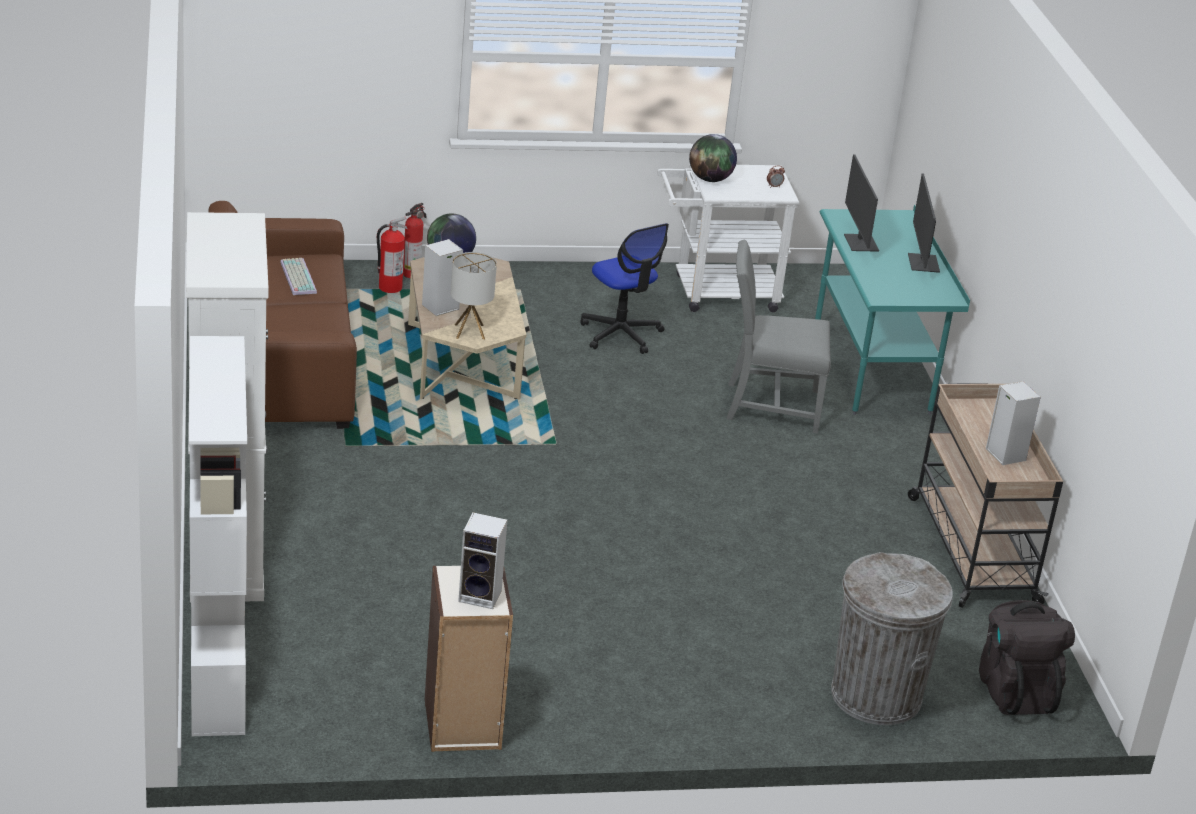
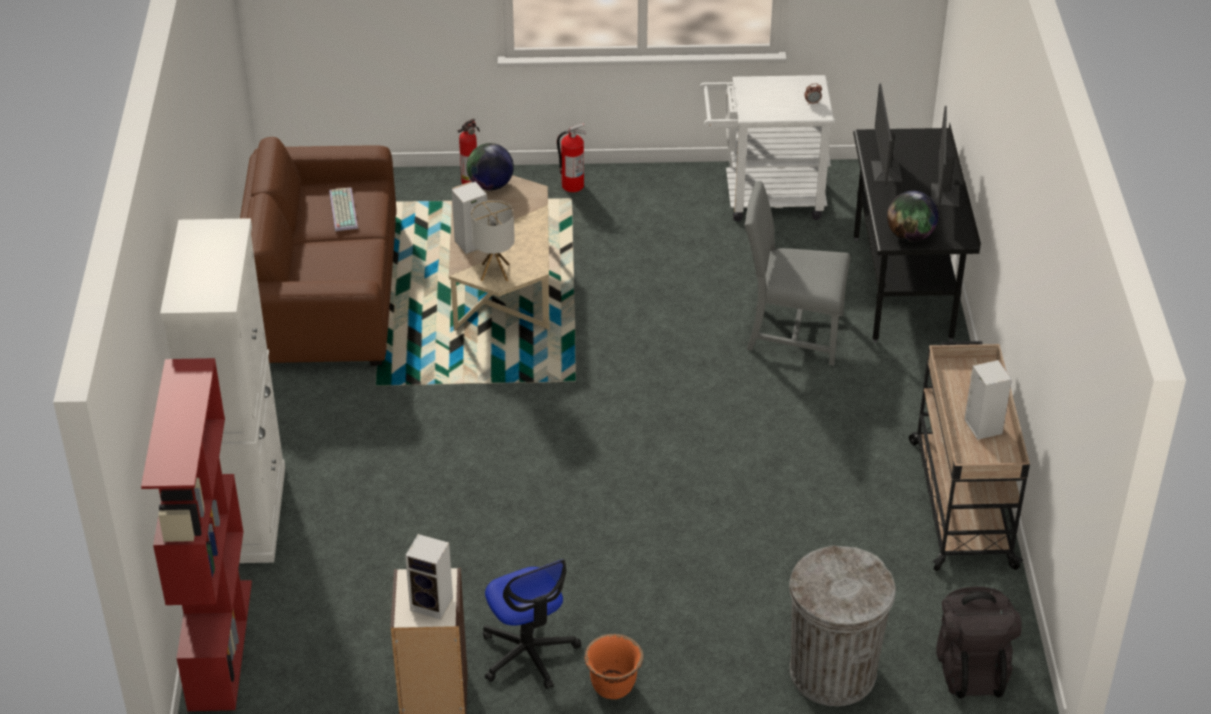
camera: 10 degrees right, 10 degrees up
(216, 674) = (219, 644): white bookcase -> red bookcase
(389, 287) = (446, 199): fire extinguisher -> fire extinguisher (572, 185)
(621, 334) = (661, 249): office chair -> office chair (528, 653)
(651, 710) = (613, 686): none -> orange planter
(710, 179) = (749, 96): globe -> globe (910, 236)
(872, 370) = (903, 288): turquoise desk -> black desk

